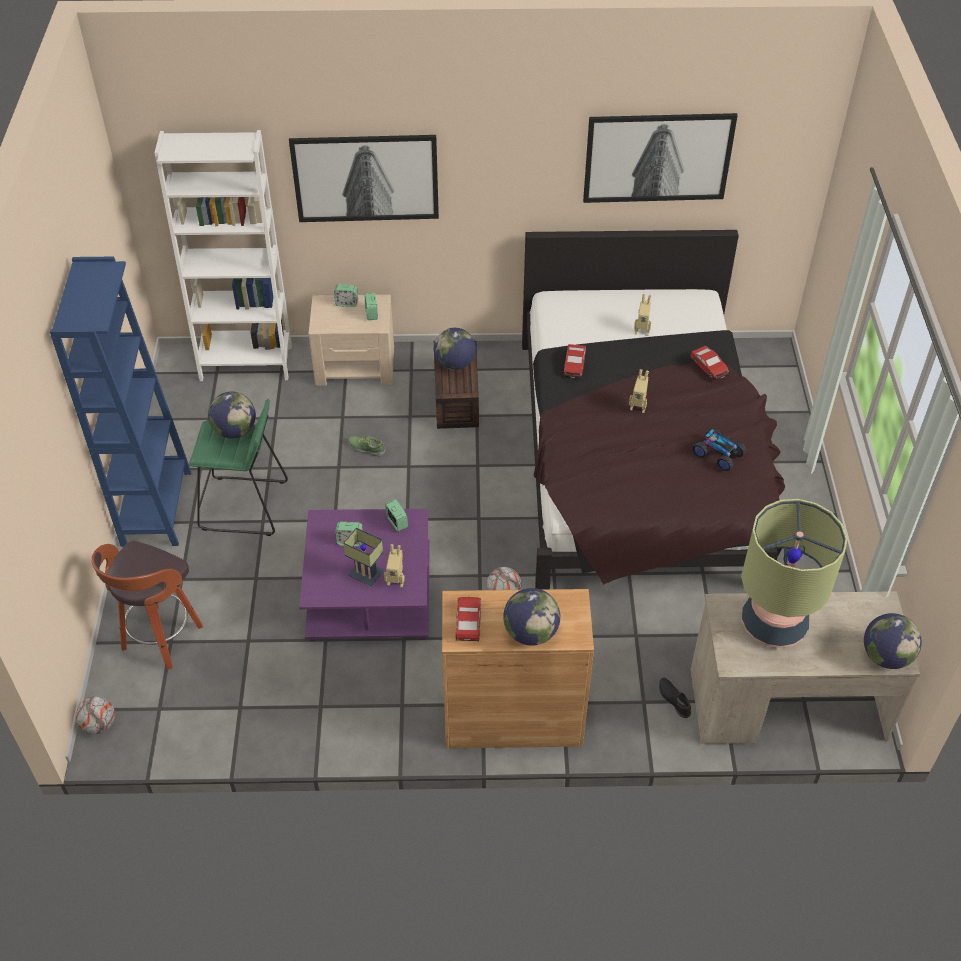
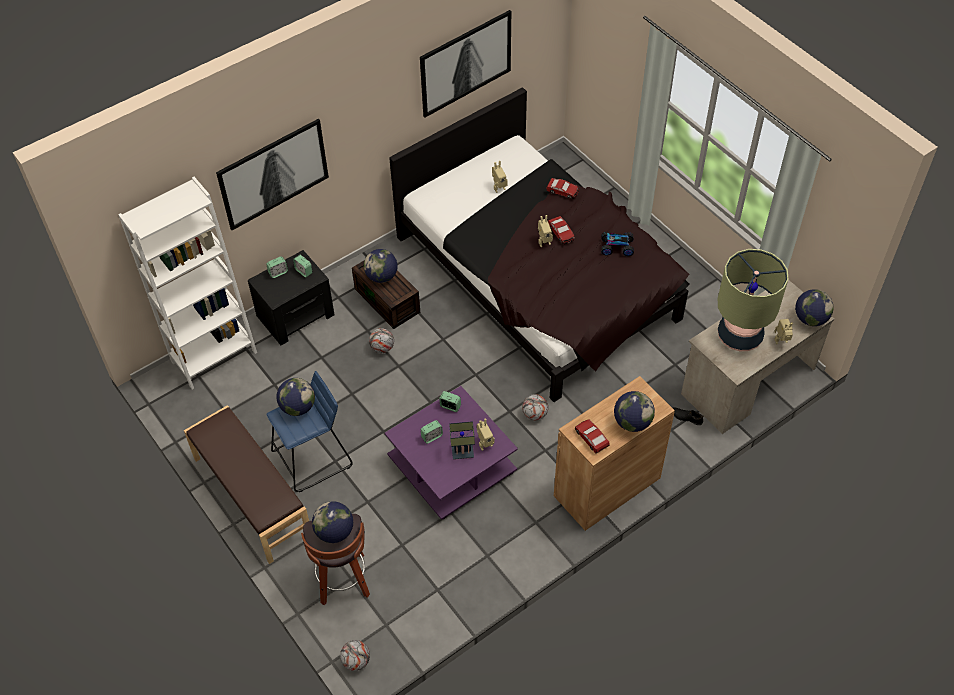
camera: 35 degrees left, 5 degrees up
(146, 565) = (334, 532): none -> globe
(156, 508) = (251, 497): blue bookcase -> brown bench
(244, 506) = (312, 459): green stool -> blue stool
(355, 365) = (296, 315): beige nightstand -> black nightstand
(366, 448) = (359, 369): shoe -> none
(408, 440) = (382, 348): none -> football
(574, 365) = (477, 235): toy car -> toy car (561, 233)
(821, 661) = (781, 342): none -> toy robot

